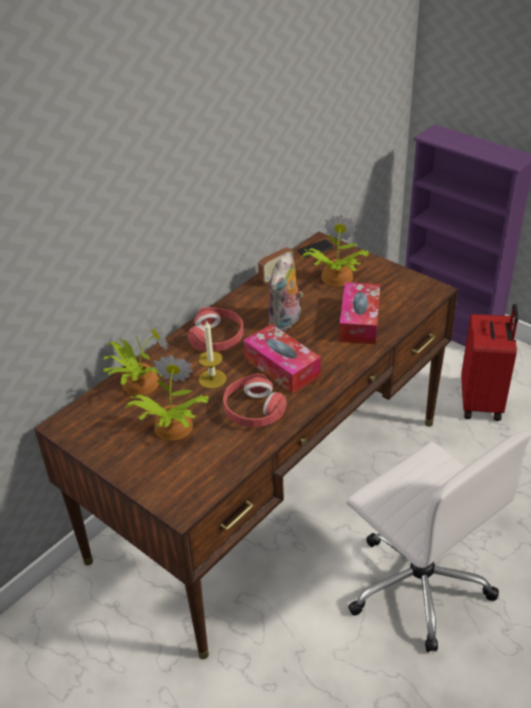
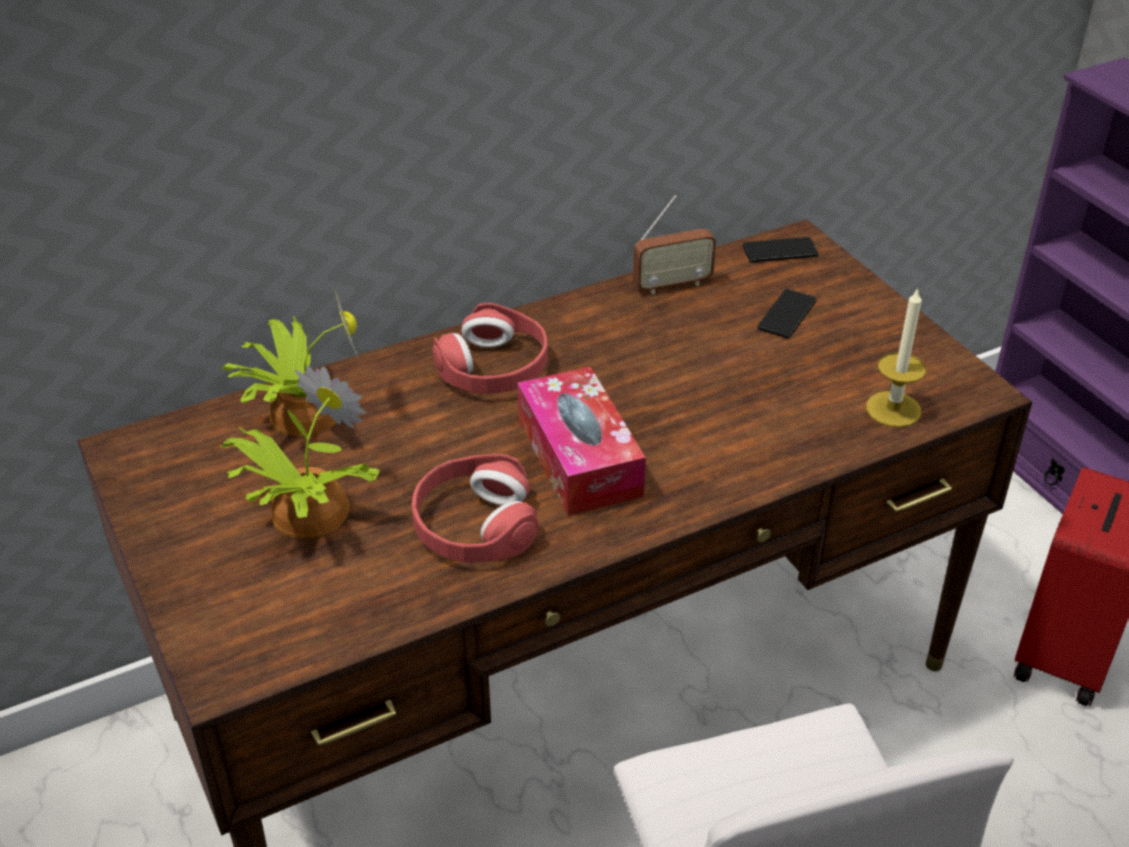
camera: 20 degrees right, 0 degrees up
(212, 379) = (436, 442): candle -> candle (893, 409)
(286, 322) = (640, 374): plush toy -> none
(335, 278) = (787, 315): potted plant -> phone
(359, 321) = (785, 412): tissue box -> none

